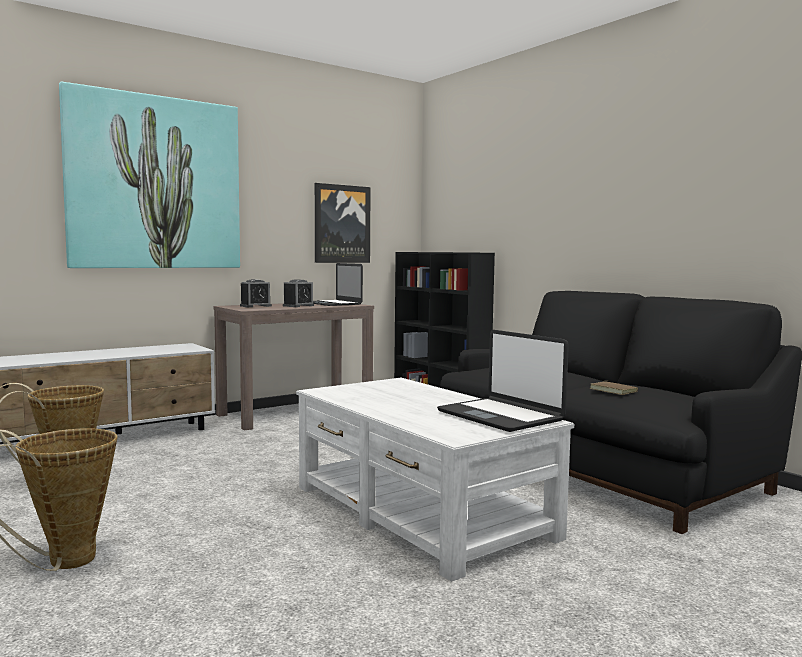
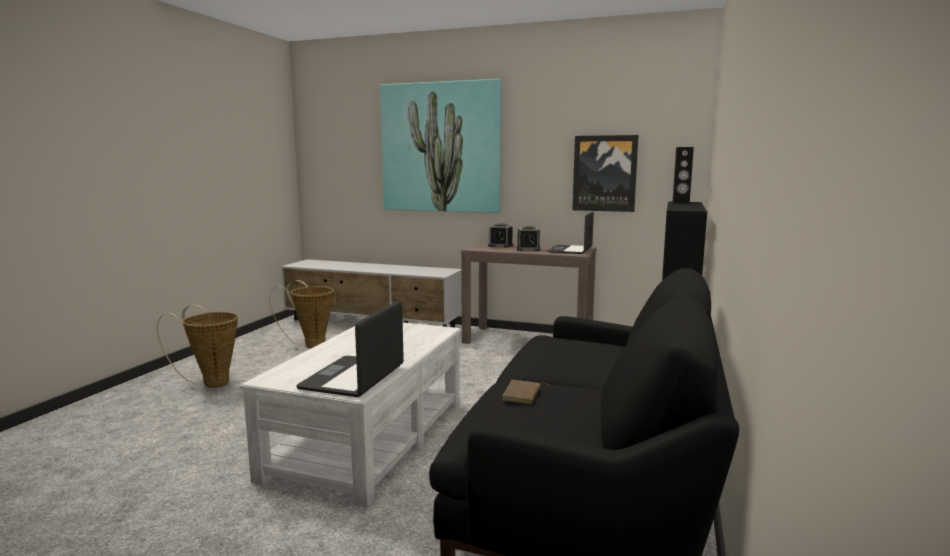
camera: 55 degrees right, 5 degrees up
(412, 251) = (681, 202): none -> black speaker

